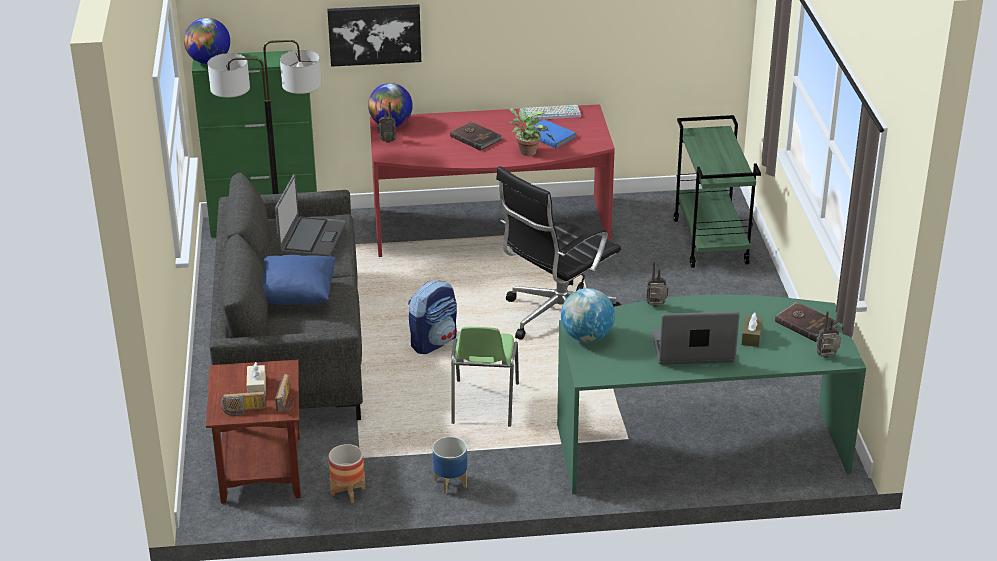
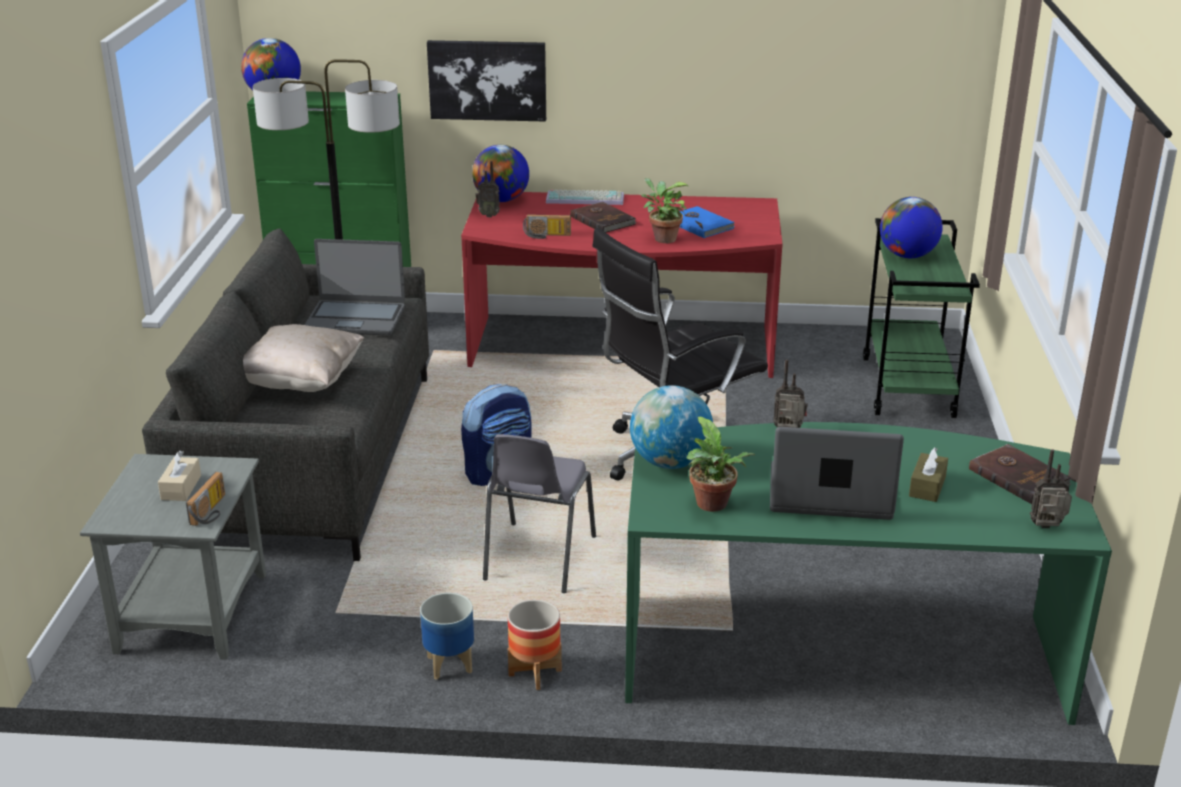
camera: 10 degrees right, 5 degrees down
(243, 411) = (144, 518): radio -> radio (546, 236)
(259, 469) = (190, 613): brown side table -> grey side table
(297, 296) = (300, 383): blue pillow -> beige pillow
(311, 238) = (355, 319): laptop -> laptop turned 75 degrees clockwise
(348, 491) = (297, 659): planter -> planter (535, 672)
(484, 404) = (538, 558): green chair -> grey chair
(551, 113) = (710, 202): keyboard -> keyboard (586, 198)
(623, 364) = (713, 506): none -> potted plant
(705, 148) = (907, 256): none -> globe

